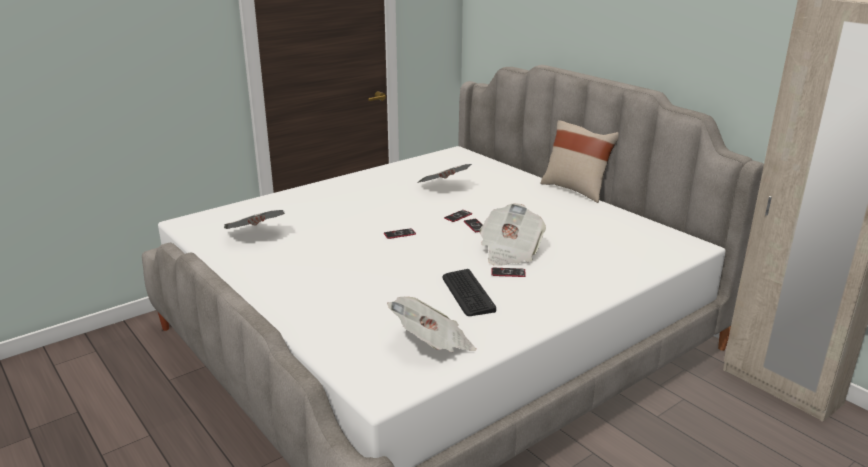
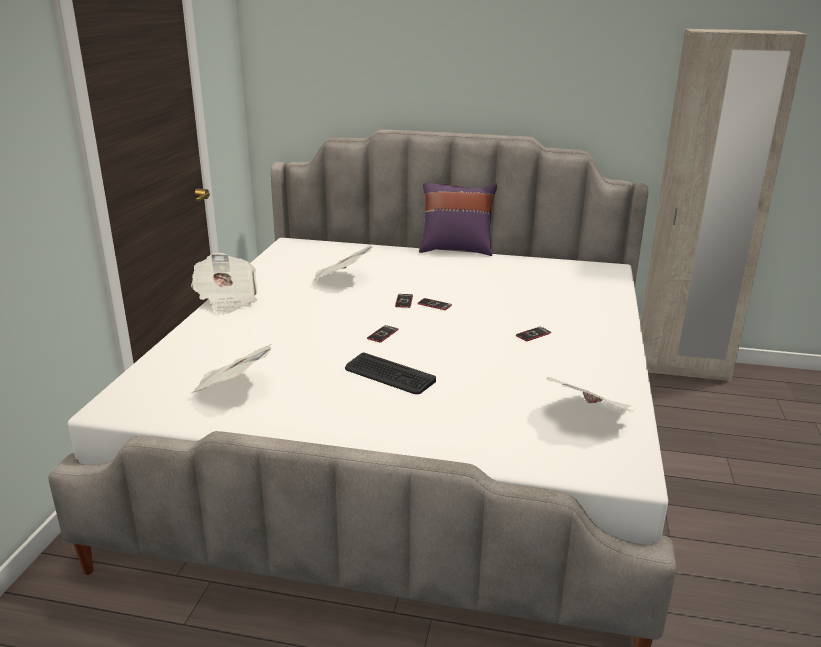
camera: 40 degrees left, 0 degrees up
(467, 293) = (535, 363): keyboard -> keyboard (389, 375)
(509, 252) = (502, 317): newspaper -> newspaper (227, 300)
(576, 190) = (456, 250): beige pillow -> purple pillow

